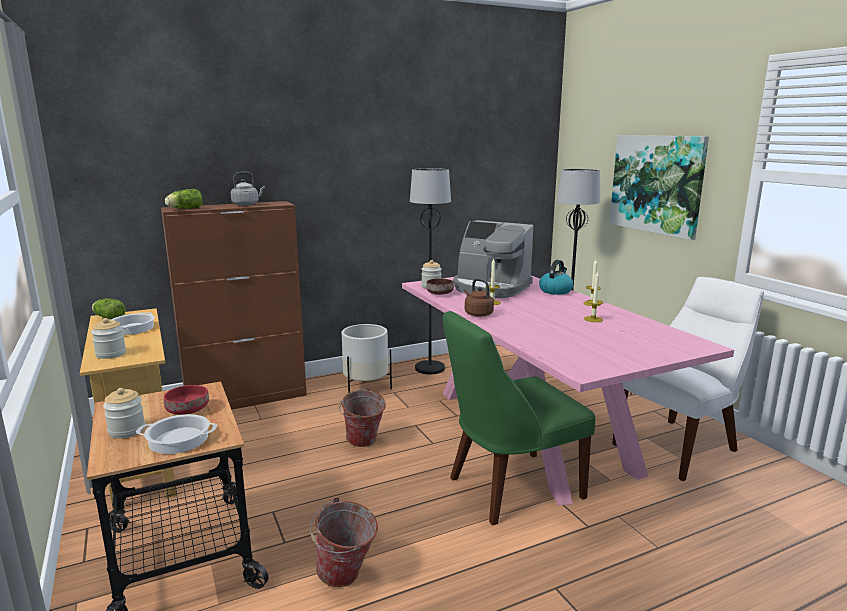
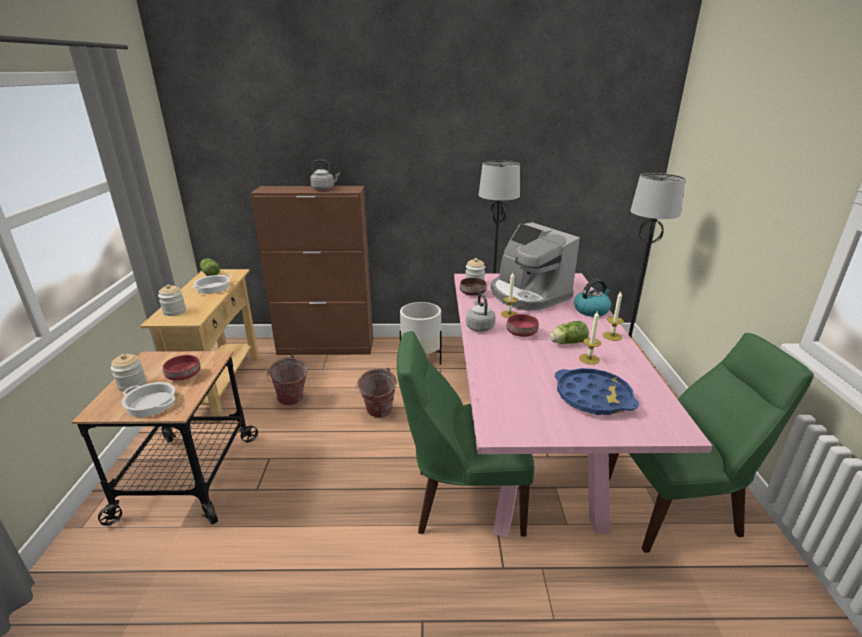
camera: 25 degrees right, 10 degrees up
(184, 209) = (270, 190): lettuce -> lettuce (566, 342)
(346, 578) = (272, 540): bucket -> bucket (291, 401)
(477, 314) = (479, 327): brown kettle -> grey kettle
(518, 312) = (521, 333): none -> red bowl
(625, 339) = (593, 397): none -> blue tray
(657, 184) = (749, 205): picture -> none
(679, 446) = (675, 508): white chair -> green chair

